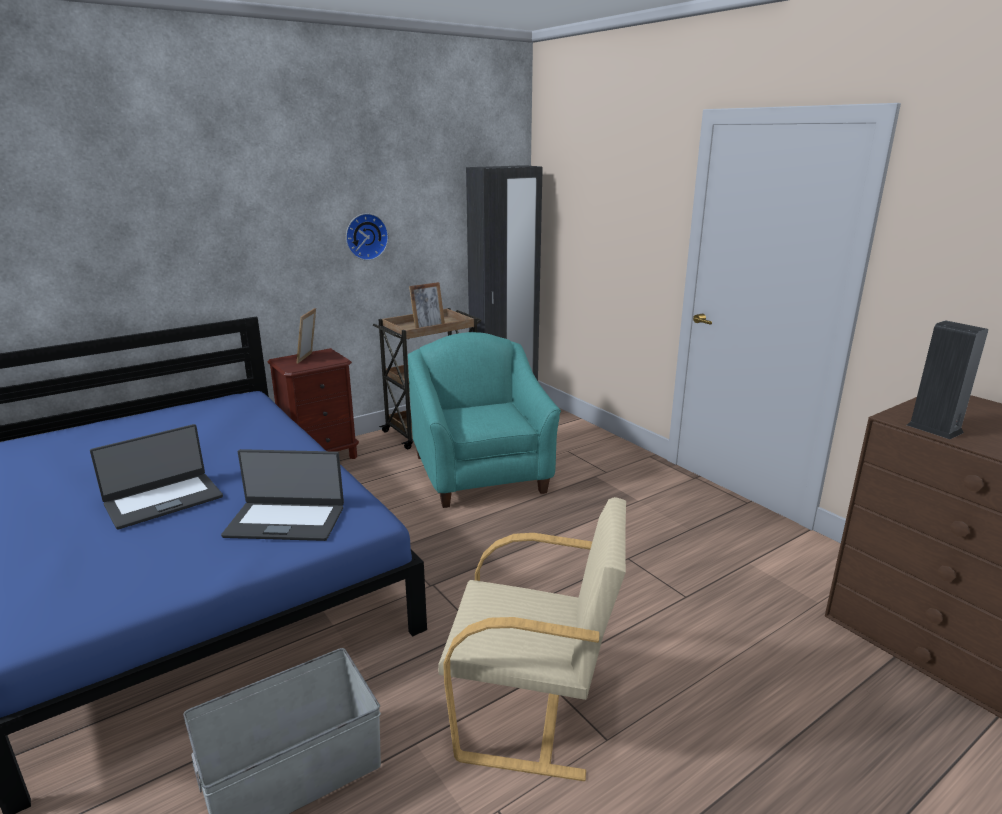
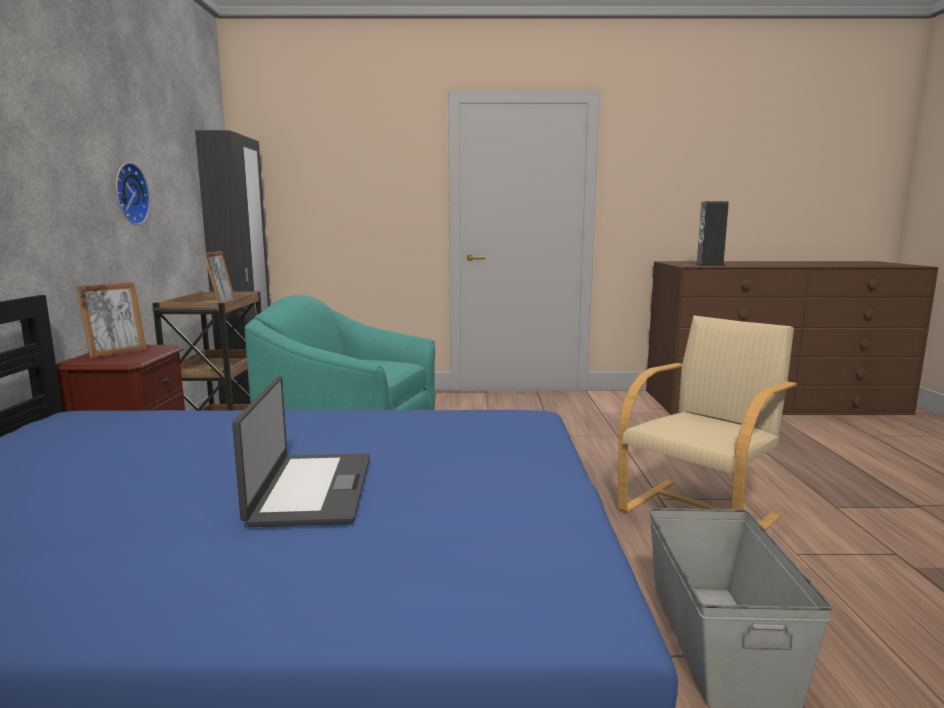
camera: 55 degrees left, 10 degrees down
(286, 521) = (481, 441): laptop -> none
(308, 358) = (116, 353): picture frame -> picture frame turned 90 degrees counterclockwise

